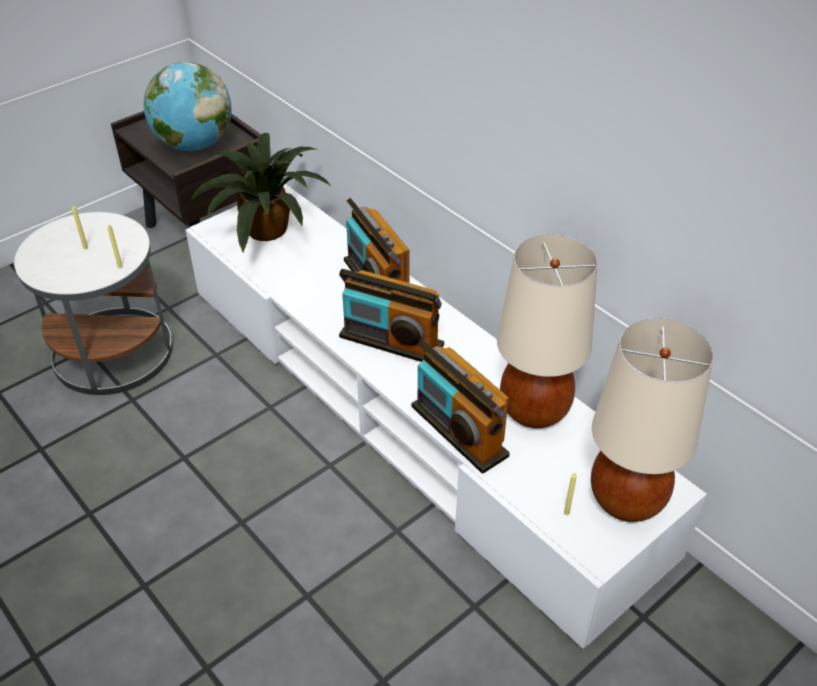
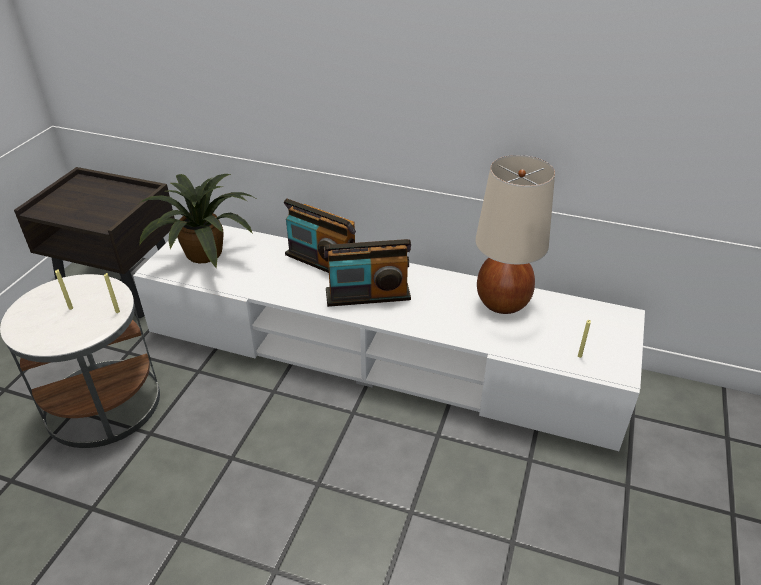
camera: 30 degrees left, 5 degrees down
(194, 145) = (105, 206): globe -> none
(458, 431) = (467, 334): radio -> none
(627, 499) = (606, 332): beige table lamp -> none

